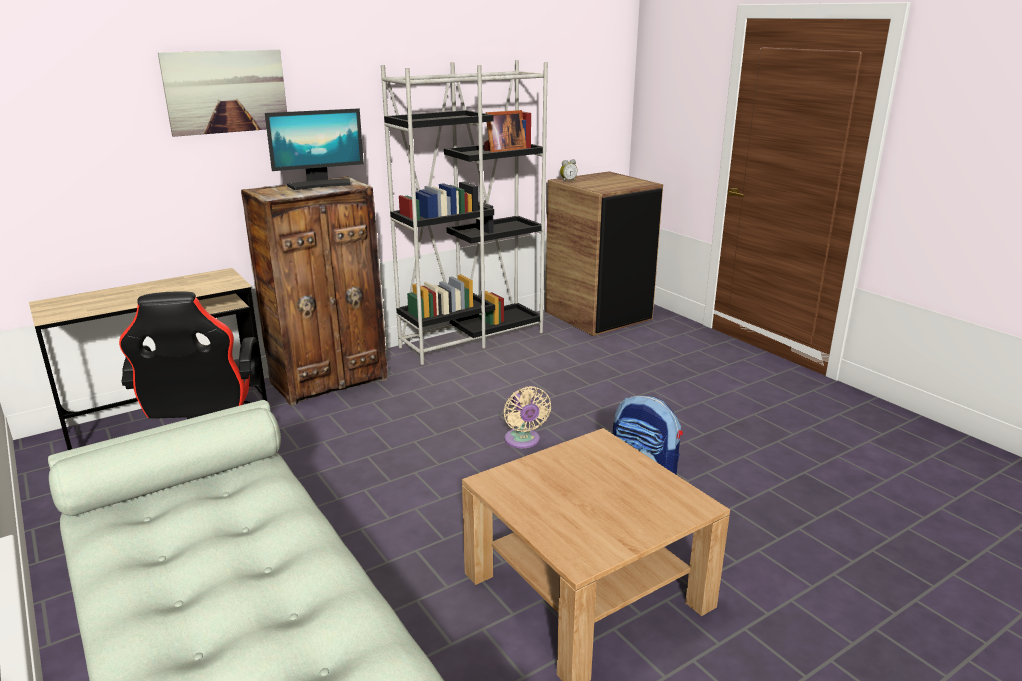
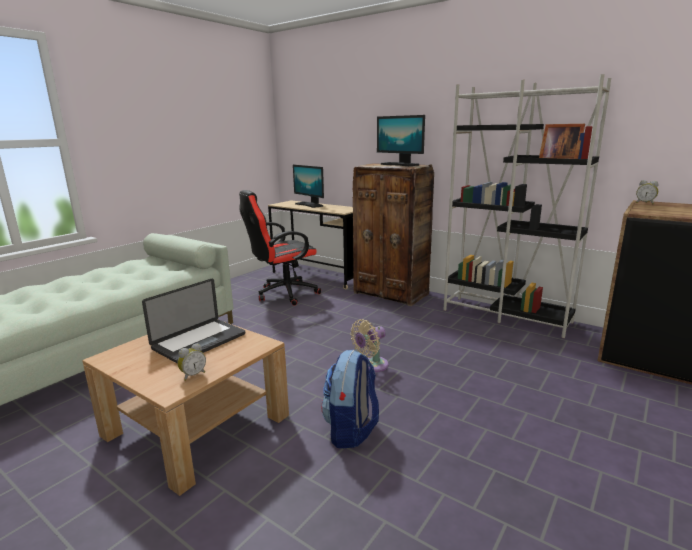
camera: 70 degrees right, 5 degrees down
(121, 294) = (309, 205): none -> monitor
(226, 92) = (379, 106): picture -> none
(569, 482) = (199, 342): none -> laptop
(663, 489) = (193, 375): none -> alarm clock

